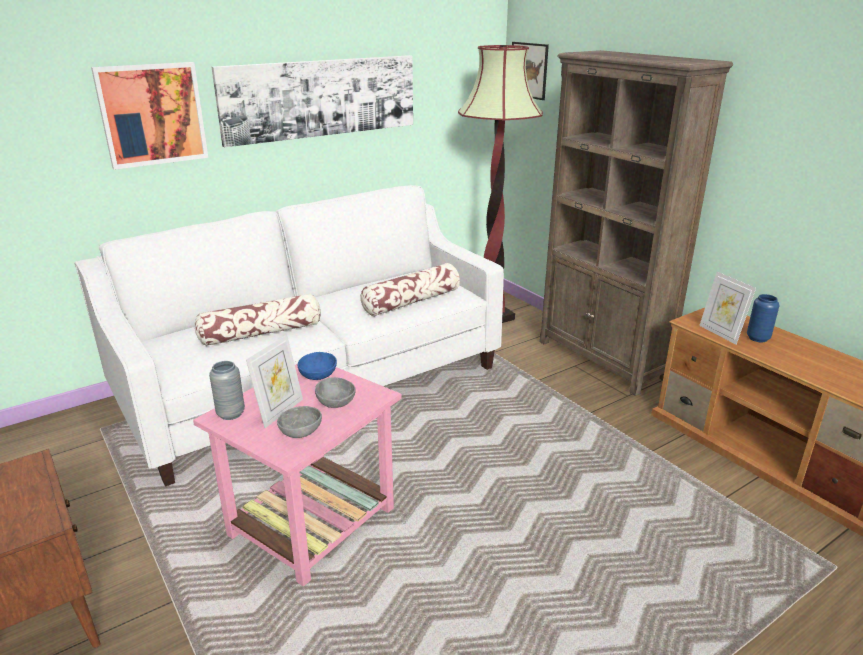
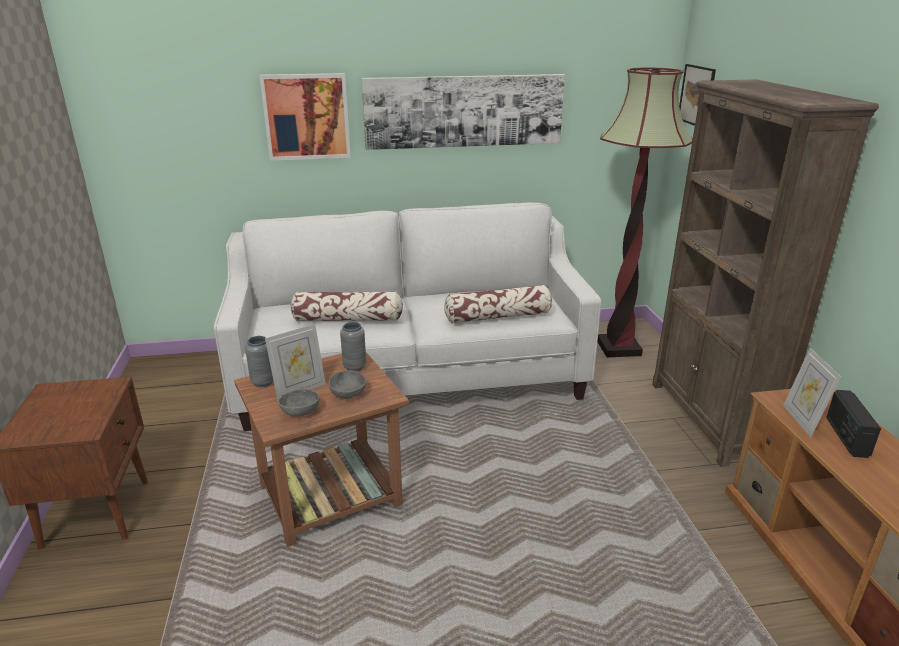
camera: 25 degrees right, 0 degrees up
(313, 520) = (331, 494): pink side table -> brown side table
(319, 376) = (354, 367): blue bowl -> grey vase
(758, 338) = (846, 437): blue vase -> radio

